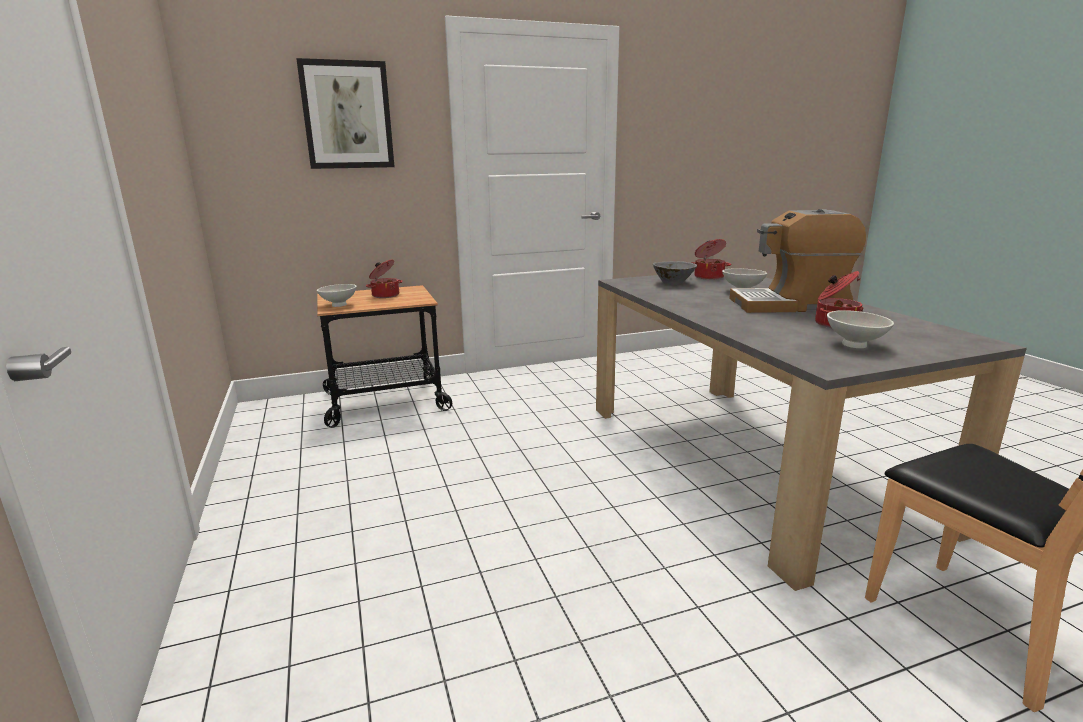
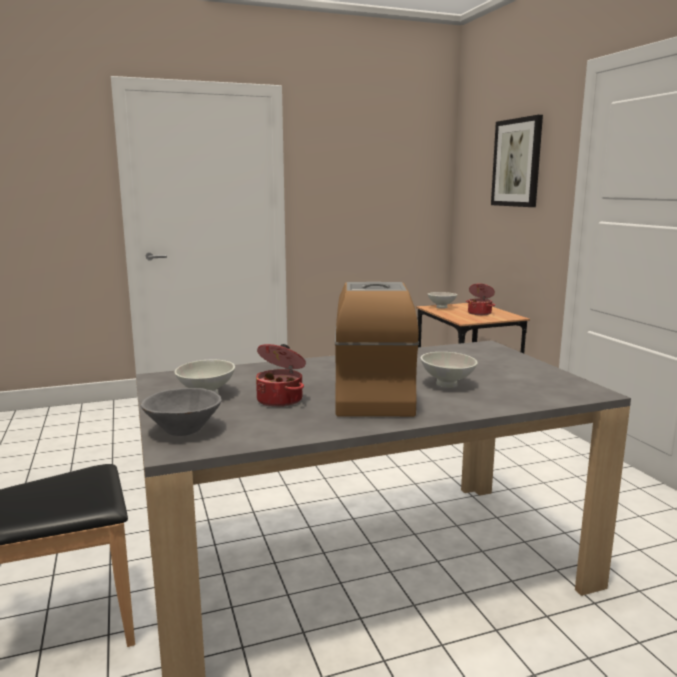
camera: 90 degrees right, 5 degrees down
(673, 283) = (484, 362): grey bowl -> grey bowl (182, 430)
(708, 277) = (538, 379): cooking pot -> none

